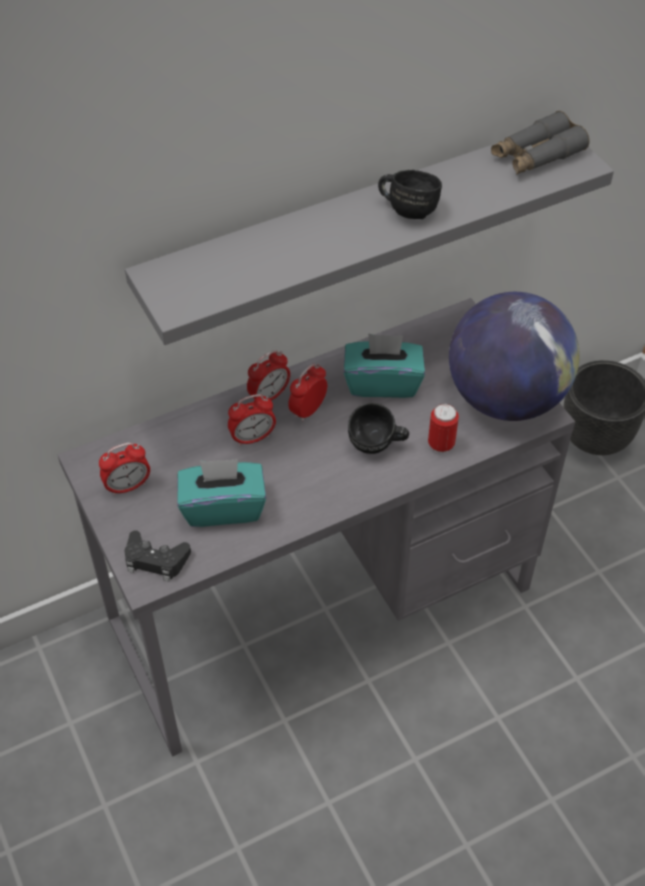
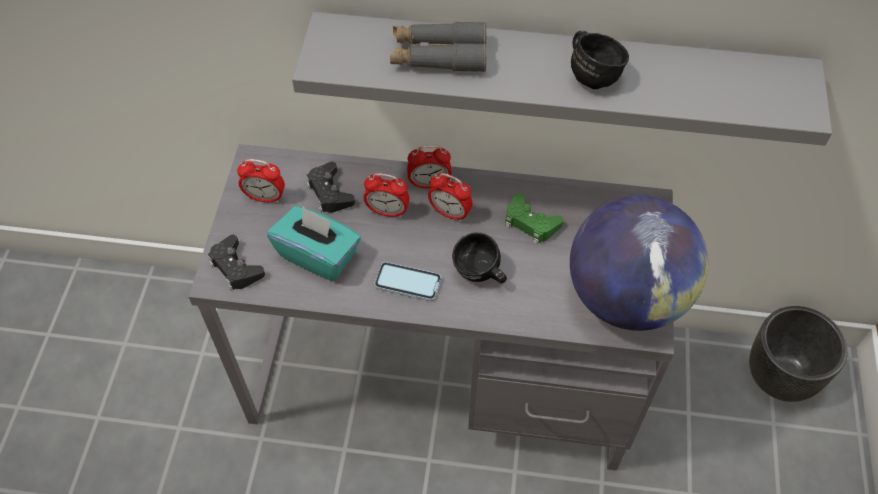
camera: 35 degrees right, 5 degrees up
(185, 450) = (329, 192): none -> black game controller
(308, 410) = (450, 213): alarm clock -> alarm clock turned 135 degrees counterclockwise
(322, 485) = (408, 282): none -> phone
(382, 382) = (530, 223): turquoise tissue box -> green game controller
(441, 444) = (534, 305): can -> none
(536, 155) = (764, 81): grey binoculars -> grey binoculars (438, 56)

